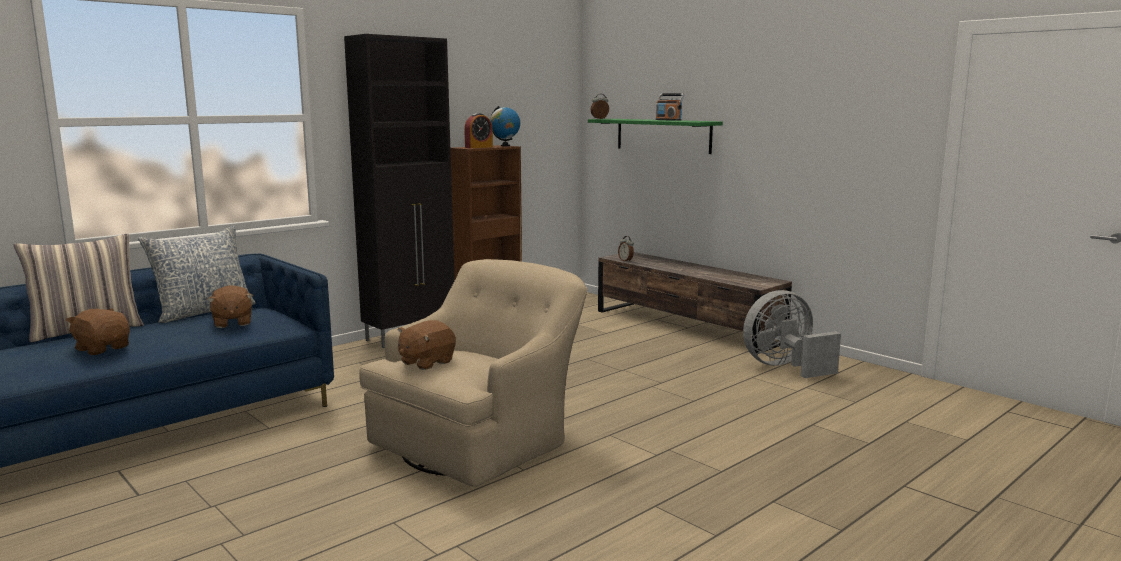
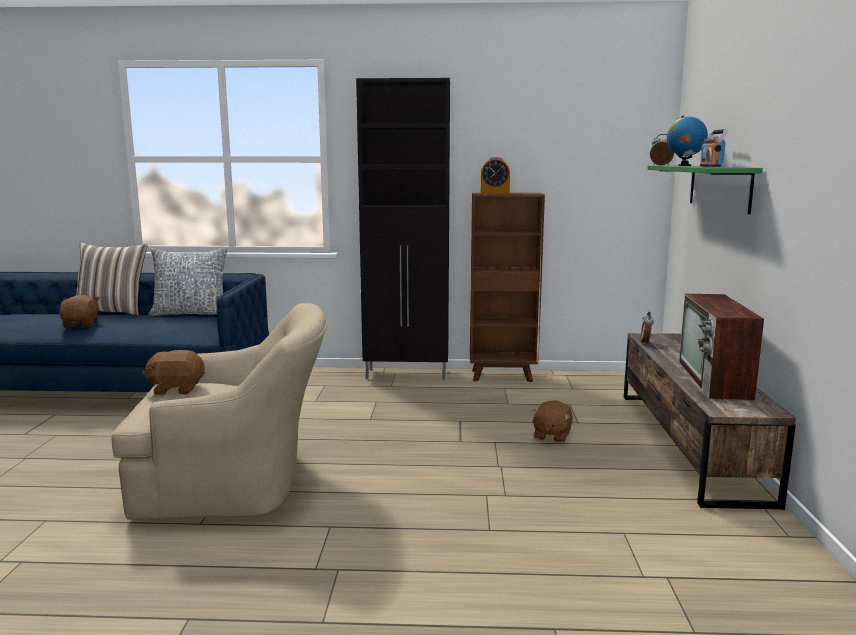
camera: 45 degrees right, 0 degrees up
(232, 323) = (178, 324): brown plush toy -> brown plush toy (551, 435)
(505, 146) = (532, 193): globe -> globe (684, 165)
(716, 273) = (715, 380): none -> television
(784, 367) = (700, 539): grey fan -> none

